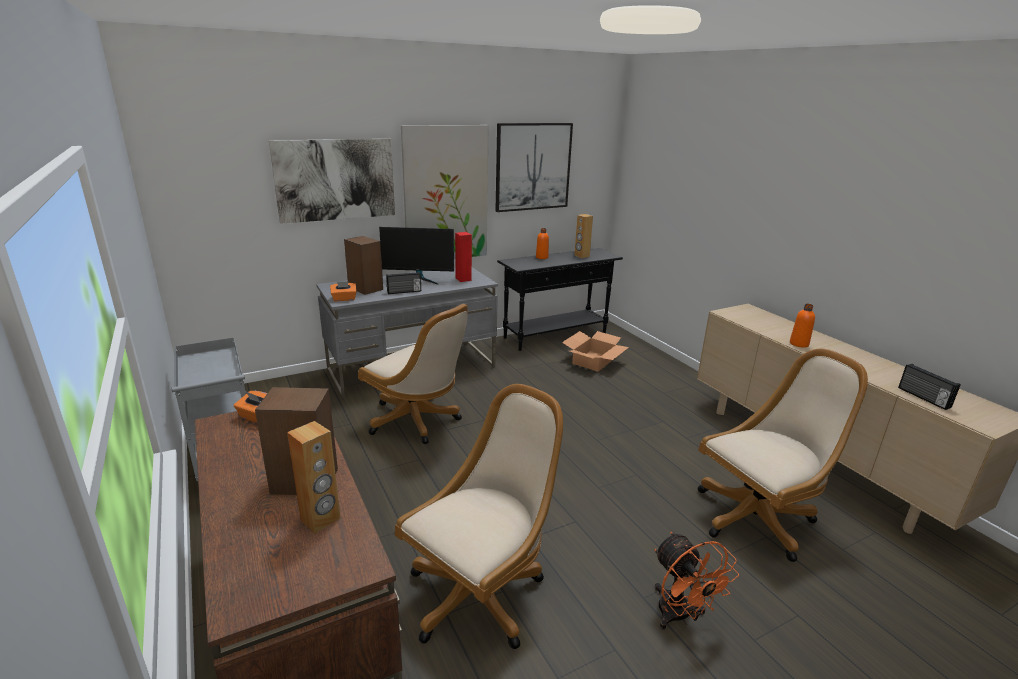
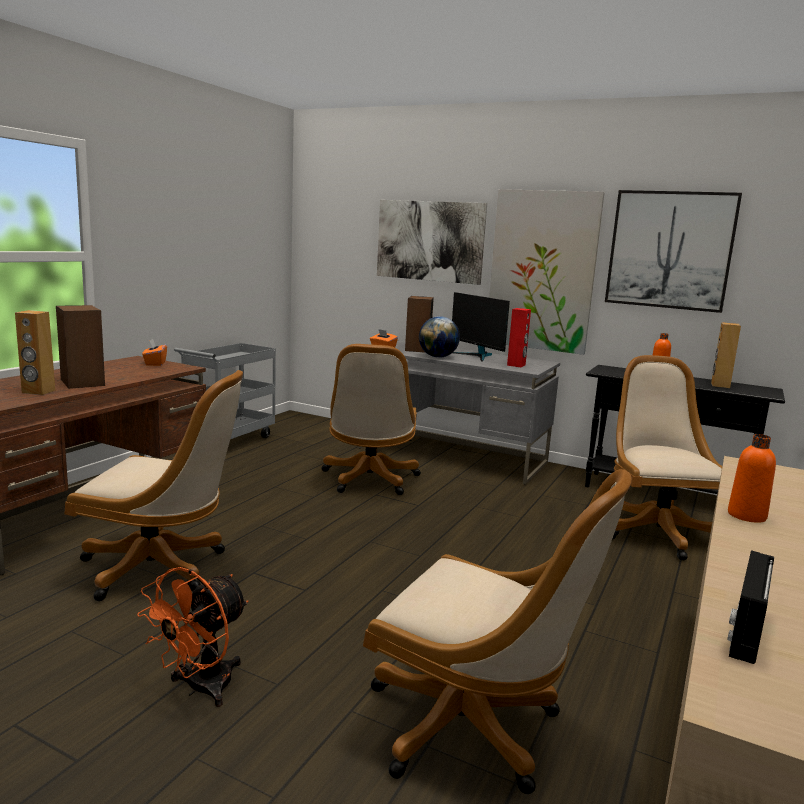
camera: 55 degrees right, 10 degrees down
(404, 292) = (437, 357): radio -> globe
(593, 361) = (654, 529): cardboard box -> office chair

